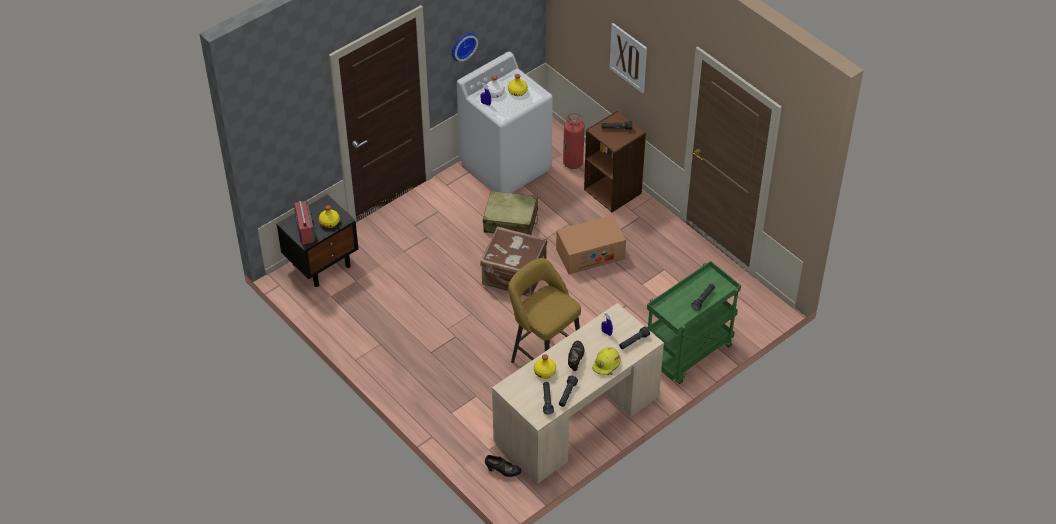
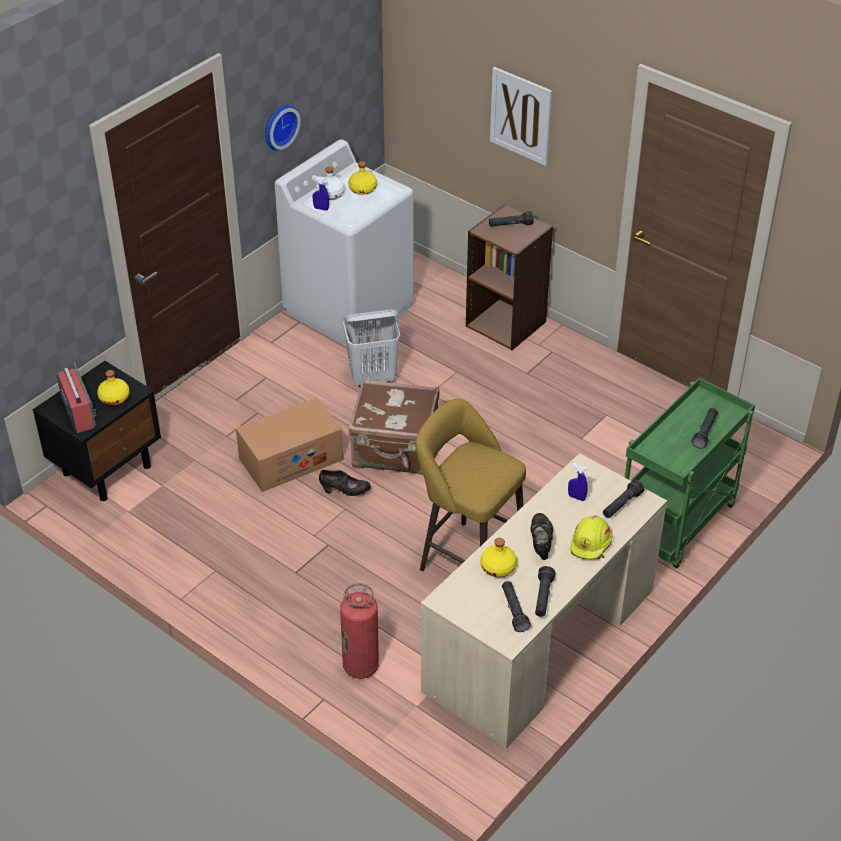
camera: 10 degrees left, 5 degrees down
(503, 471) = (447, 737): black shoe -> black shoe (345, 491)
(511, 221) = (373, 378): beige suitcase -> white laundry basket
(573, 163) = (441, 295): fire extinguisher -> fire extinguisher (361, 666)
(590, 254) = (497, 407): cardboard box -> cardboard box (291, 459)

